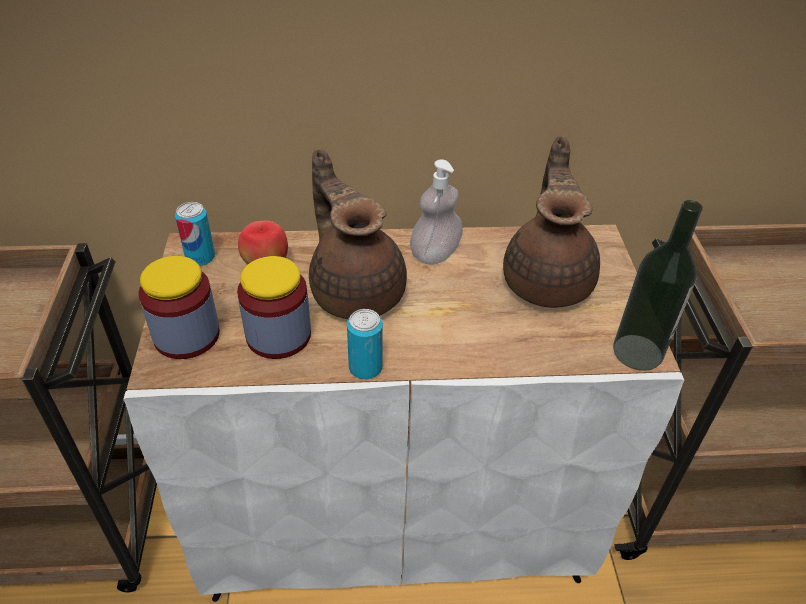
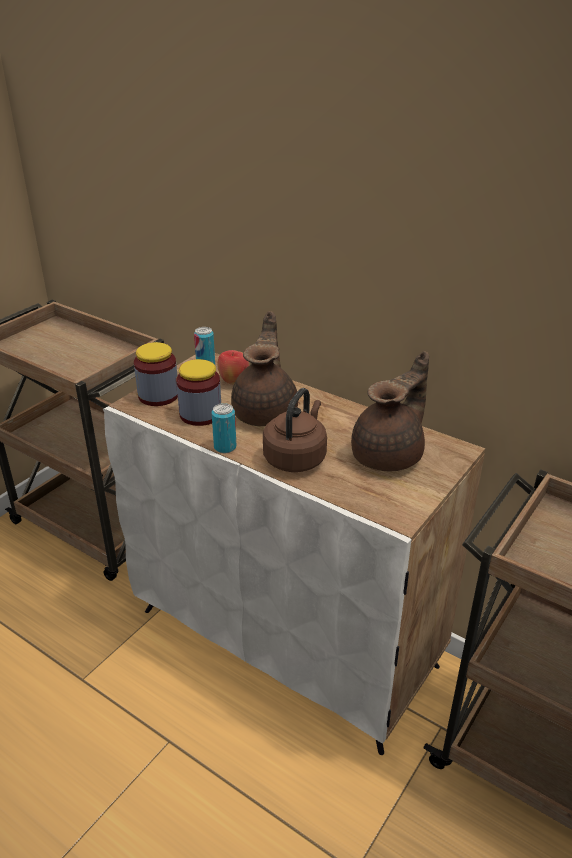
camera: 40 degrees right, 10 degrees down
(435, 254) = (335, 414): soap dispenser -> none
(461, 336) = (296, 458): none -> brown kettle
(637, 352) = (395, 515): bottle -> none

